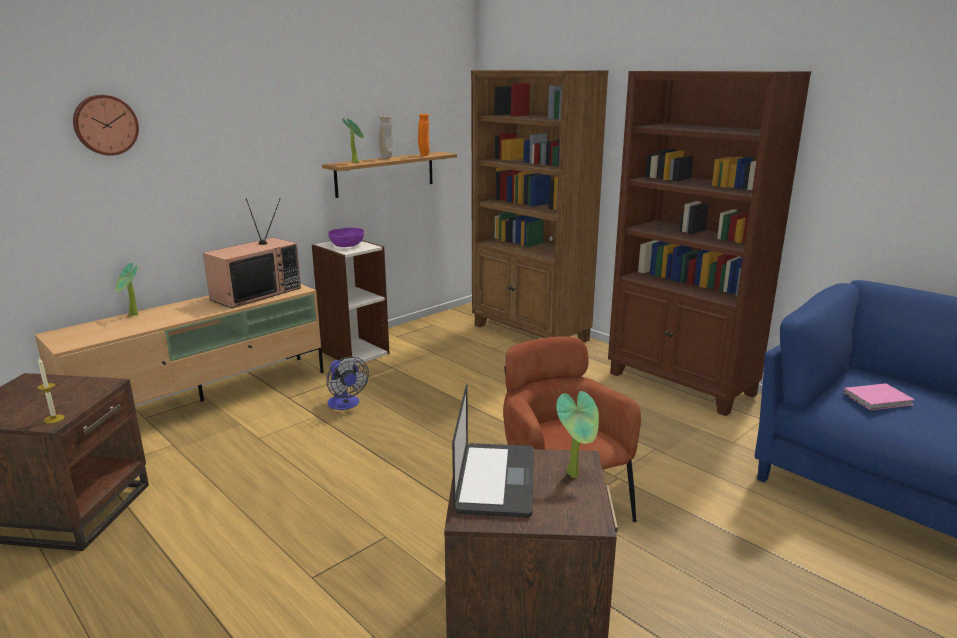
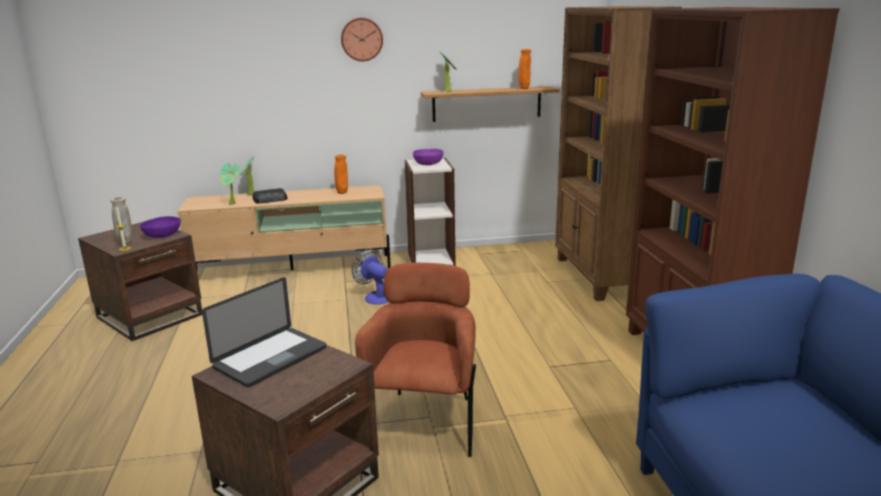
camera: 35 degrees right, 0 degrees up
(85, 389) = (162, 235): none -> purple bowl
(105, 125) = (243, 53): wall clock -> wall clock (361, 39)
(174, 315) = (271, 199): none -> radio
(256, 293) = (342, 193): television -> orange vase
(345, 405) = (375, 297): fan -> fan turned 135 degrees clockwise
(386, 158) = (484, 89): beige vase -> beige vase (126, 243)
(575, 474) = (326, 373): potted plant -> potted plant (232, 204)
(879, 399) = (756, 417): pink book -> none

